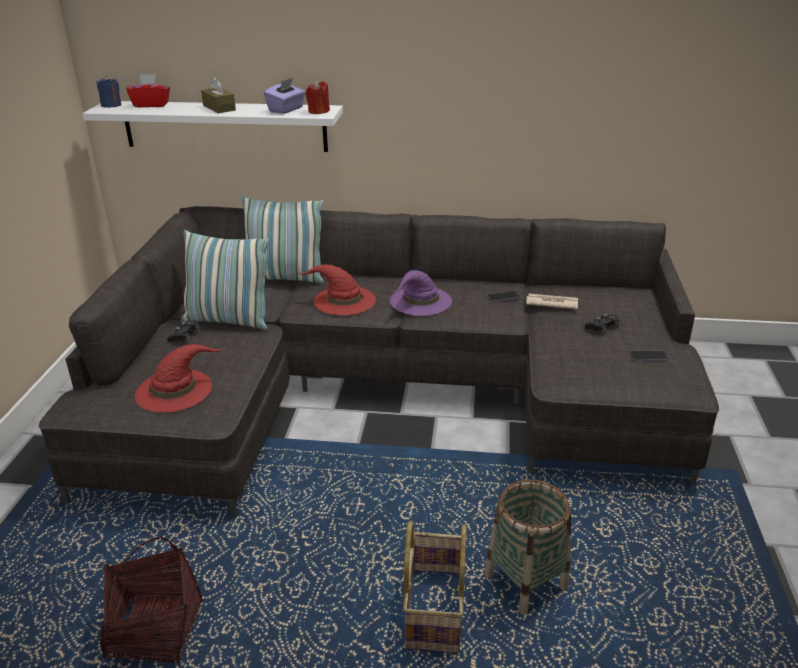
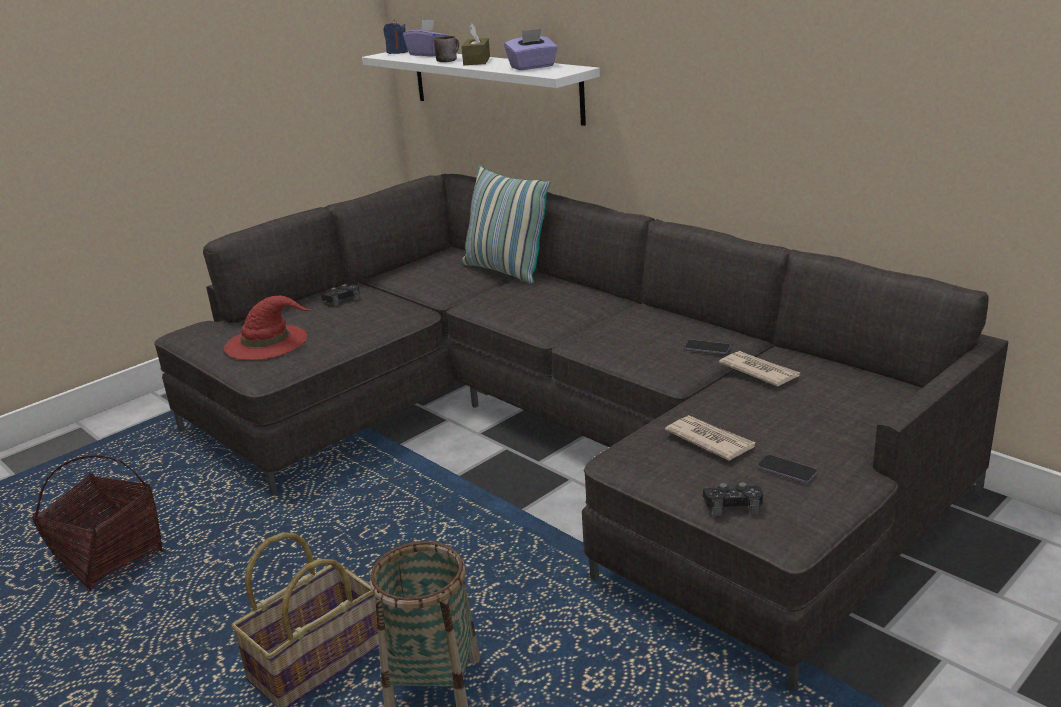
camera: 40 degrees right, 5 degrees down
(151, 105) = (428, 54): red tissue box -> purple tissue box
(187, 109) = (447, 60): none -> brown mug
(228, 320) = (400, 297): pillow -> none
(318, 111) = (557, 71): red candle -> none
(343, 300) = (526, 306): red hat -> none
(420, 301) = (604, 327): purple hat -> none
(588, 354) = (709, 440): none -> newspaper
(602, 327) = (780, 417): black game controller -> black game controller (733, 504)

